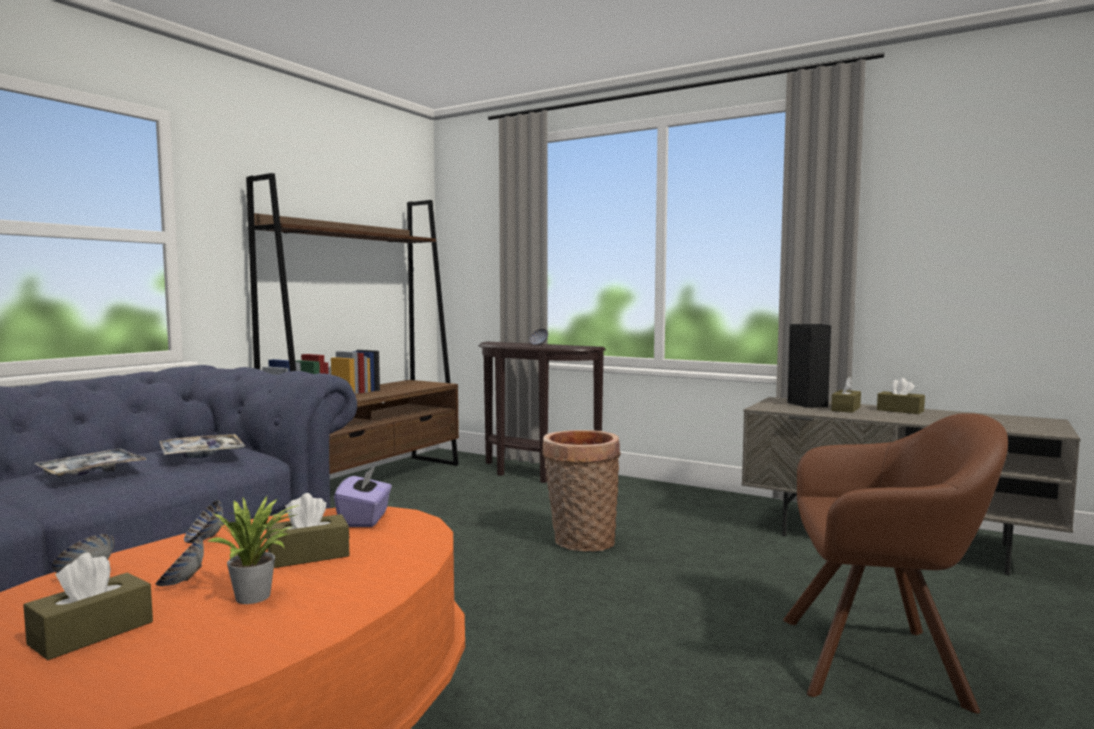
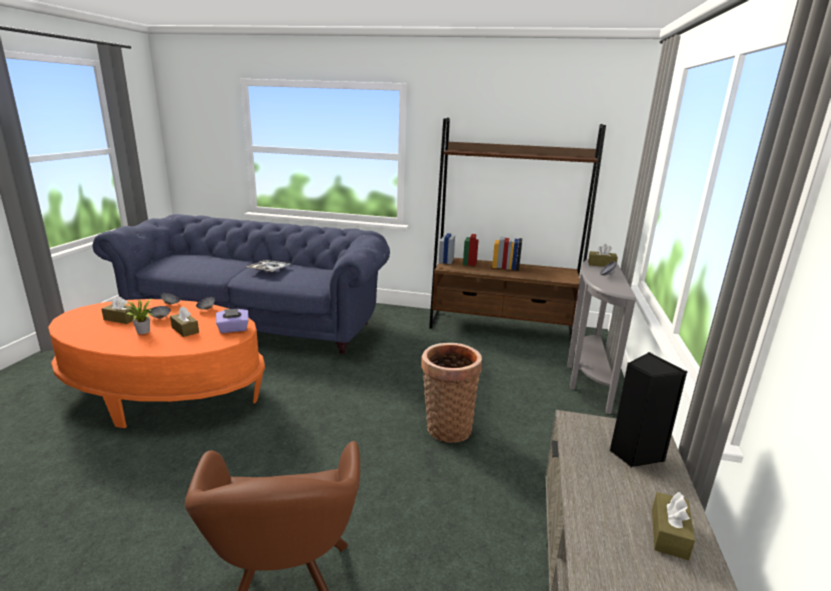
camera: 70 degrees right, 15 degrees up
(201, 454) = (304, 276): tray -> none
(532, 474) = (586, 379): brown console table -> grey console table
(846, 409) = (630, 482): brown tissue box -> brown tissue box (601, 264)

